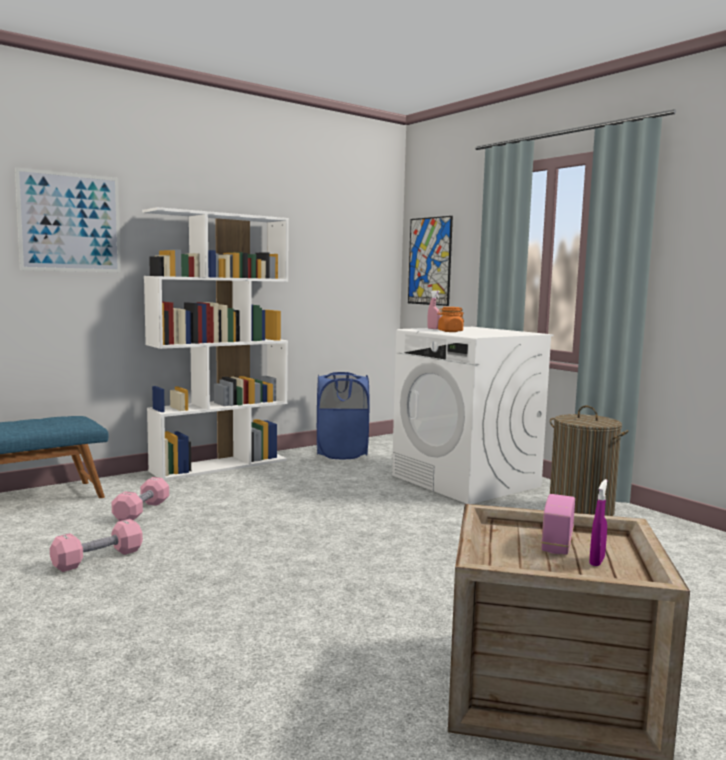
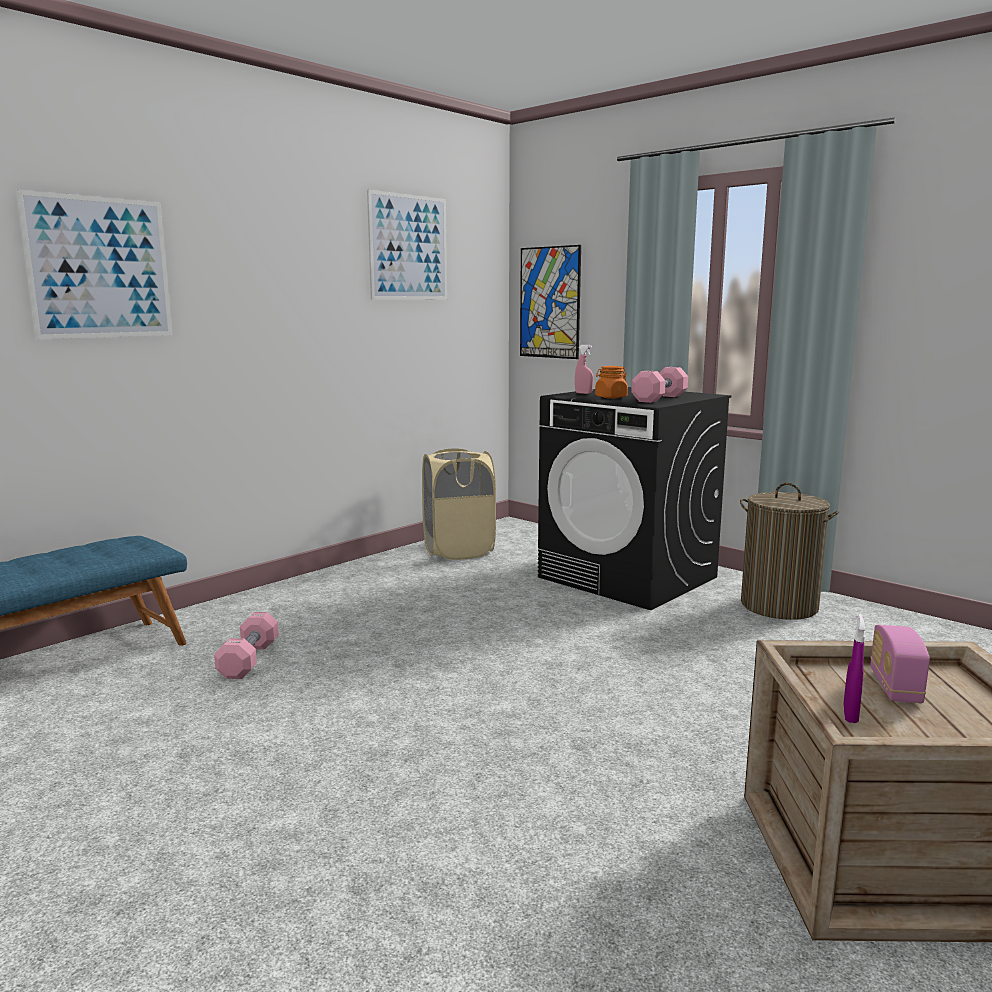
camera: 10 degrees left, 5 degrees up
(98, 559) = (229, 741): pink dumbbell -> pink dumbbell (659, 398)
(220, 465) = (315, 581): white bookcase -> none
(314, 216) = (408, 247): none -> picture
(341, 453) = (458, 551): blue laundry basket -> beige laundry basket
(466, 481) = (628, 577): white washing machine -> black washing machine
(597, 561) = (960, 708): purple spray bottle -> purple spray bottle (850, 715)

